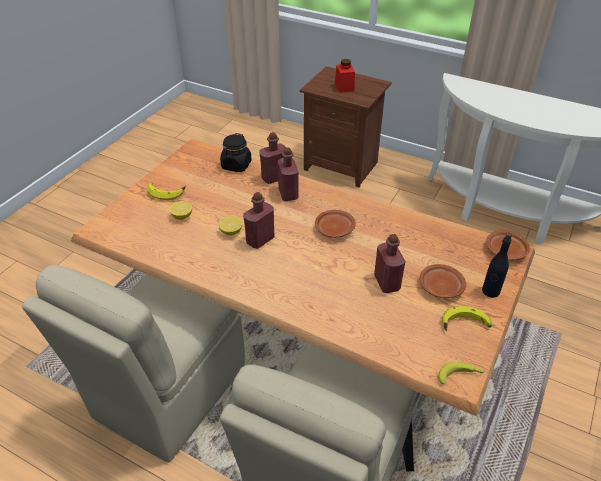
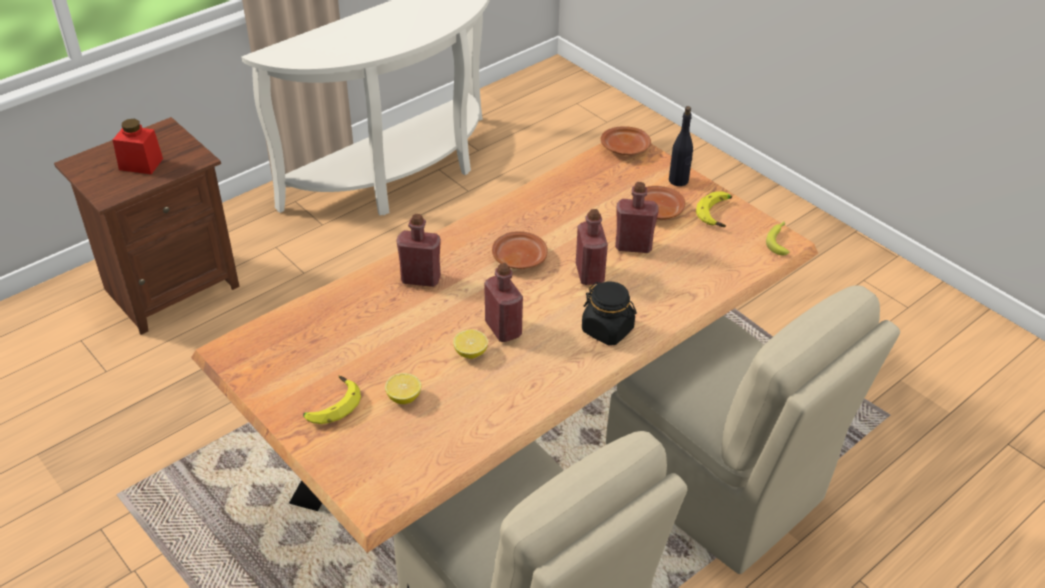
camera: 70 degrees left, 0 degrees up
(236, 165) = (315, 314): black jar -> black jar (607, 330)
(274, 178) = (374, 283): red bottle -> red bottle (589, 274)

